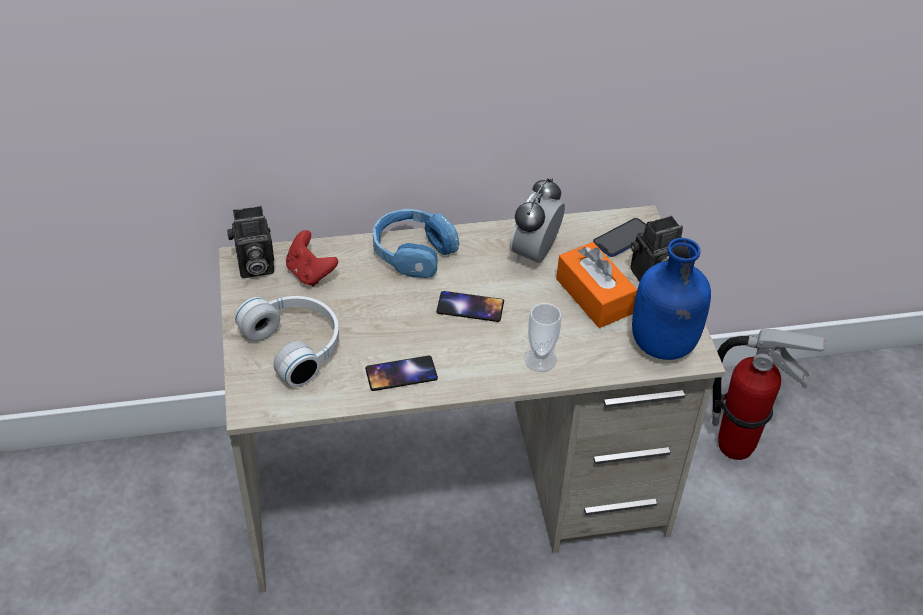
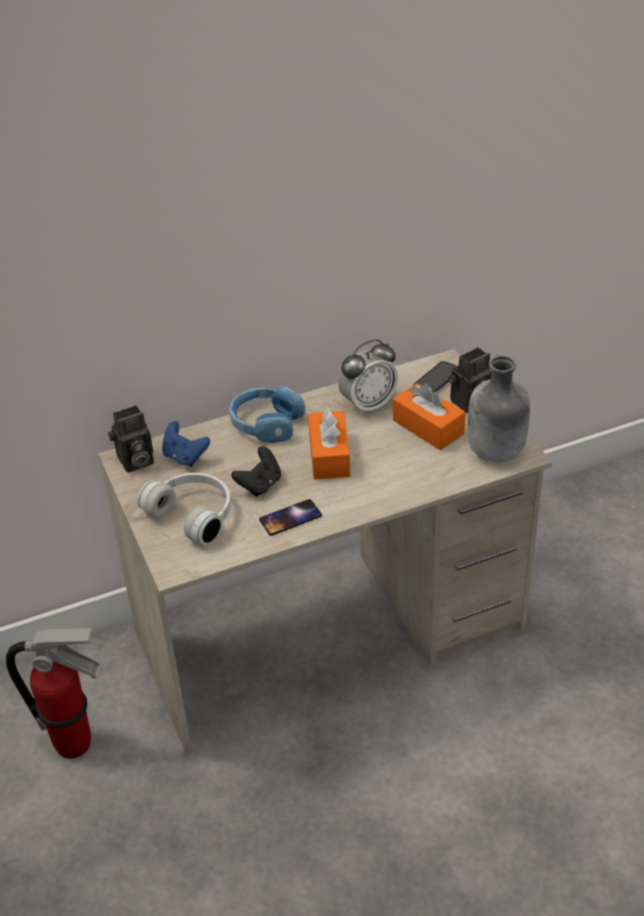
camera: 10 degrees left, 5 degrees down
(310, 273) = (185, 457): red game controller -> blue game controller
(381, 325) = (260, 485): none -> black game controller
(470, 307) = (329, 456): phone -> orange tissue box
(534, 253) = (368, 404): alarm clock -> alarm clock turned 135 degrees counterclockwise
(540, 359) = (401, 483): cup -> none
(662, 345) = (496, 452): blue bottle -> grey bottle
(737, 446) = (559, 548): fire extinguisher -> fire extinguisher (75, 744)

